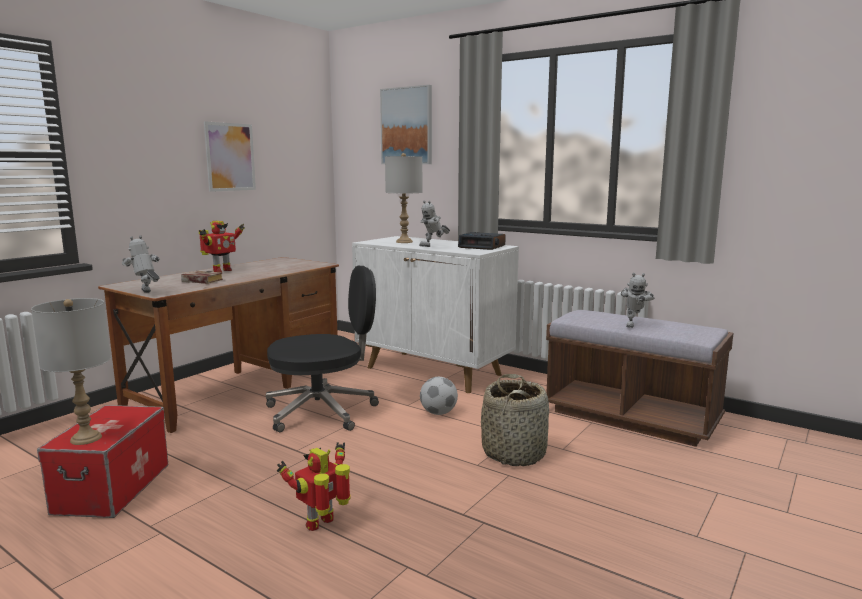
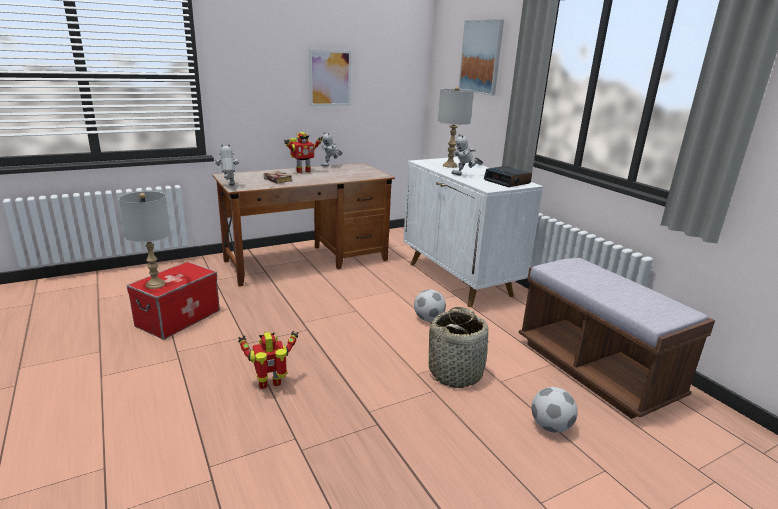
camera: 25 degrees right, 10 degrees up
(323, 411) = (346, 295): black office chair -> none
(633, 325) = (604, 288): toy robot -> toy robot (331, 166)
(642, 472) = (550, 426): none -> football

